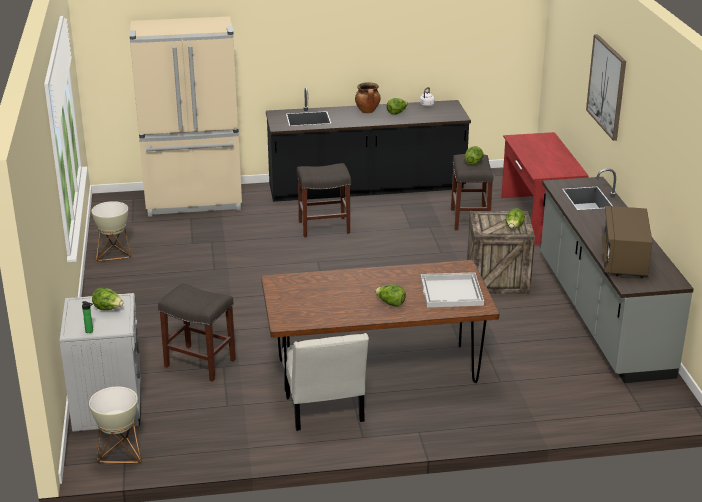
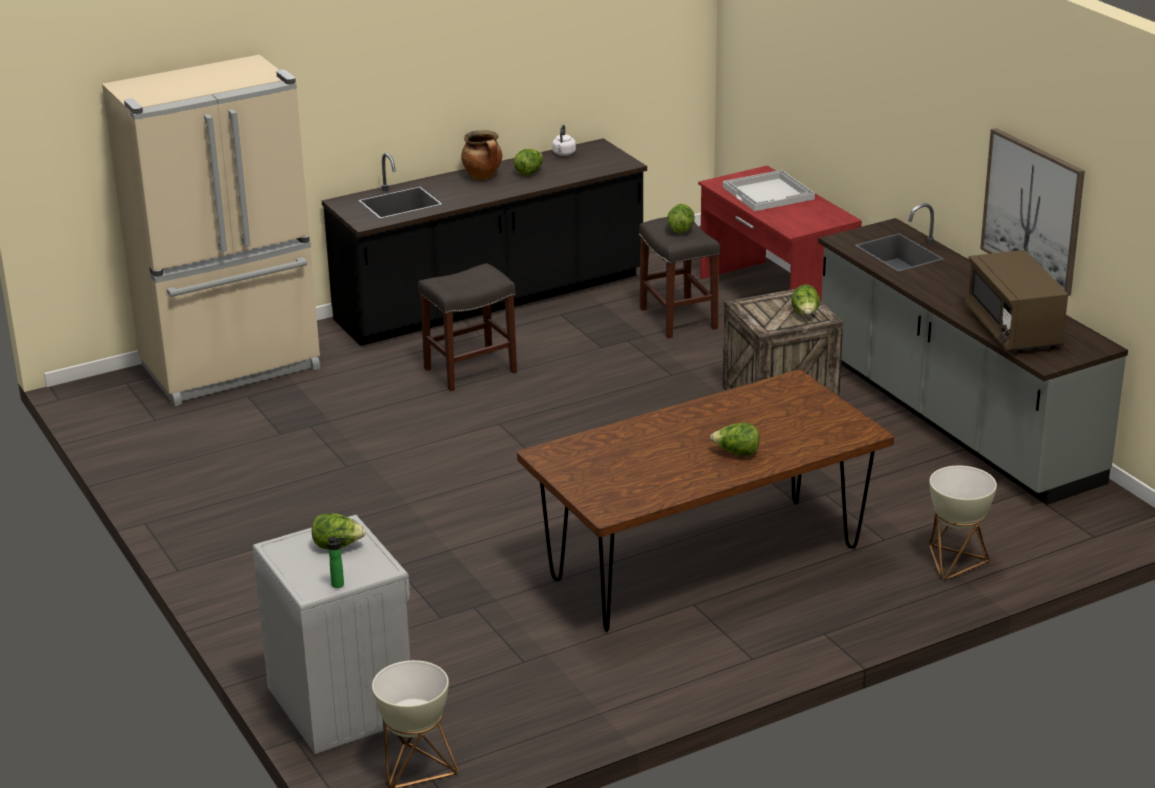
camera: 20 degrees left, 0 degrees up
(114, 255) = (166, 476): planter -> planter (955, 562)
(199, 363) = (433, 610): grey stool -> none
(324, 409) = (669, 633): white chair -> none
(452, 292) = (808, 419): white tray -> white tray (769, 193)
(607, 86) = (885, 83): picture -> picture (1033, 210)

